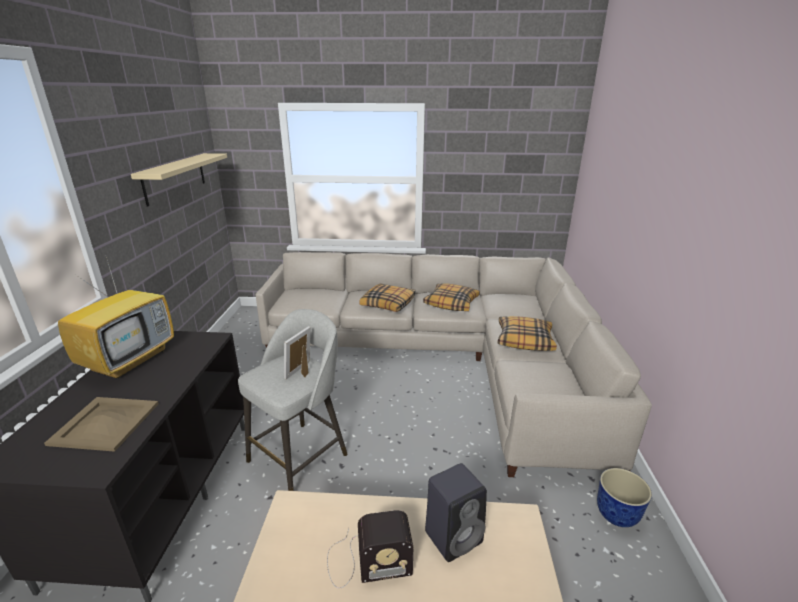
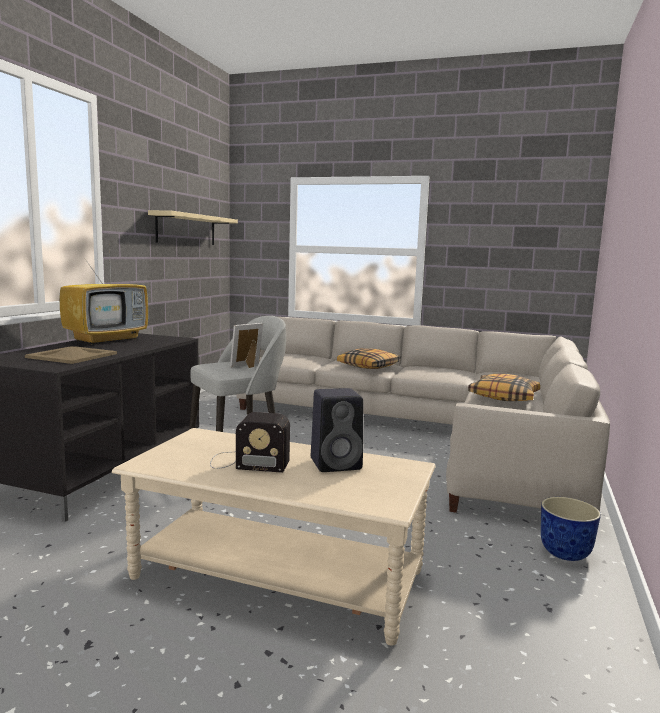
camera: 15 degrees right, 15 degrees down
(451, 303) = (438, 371): pillow -> none

